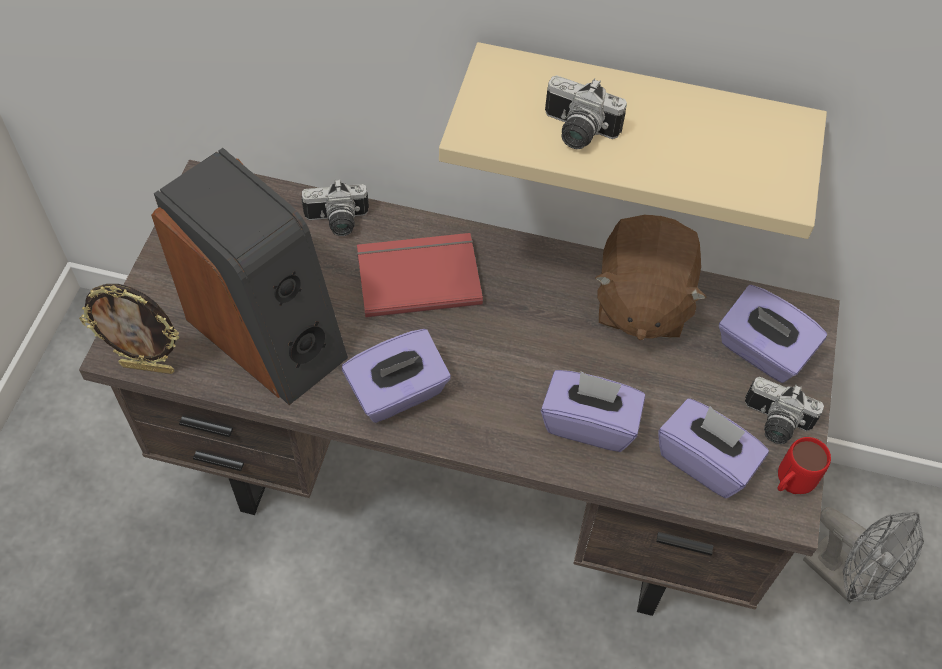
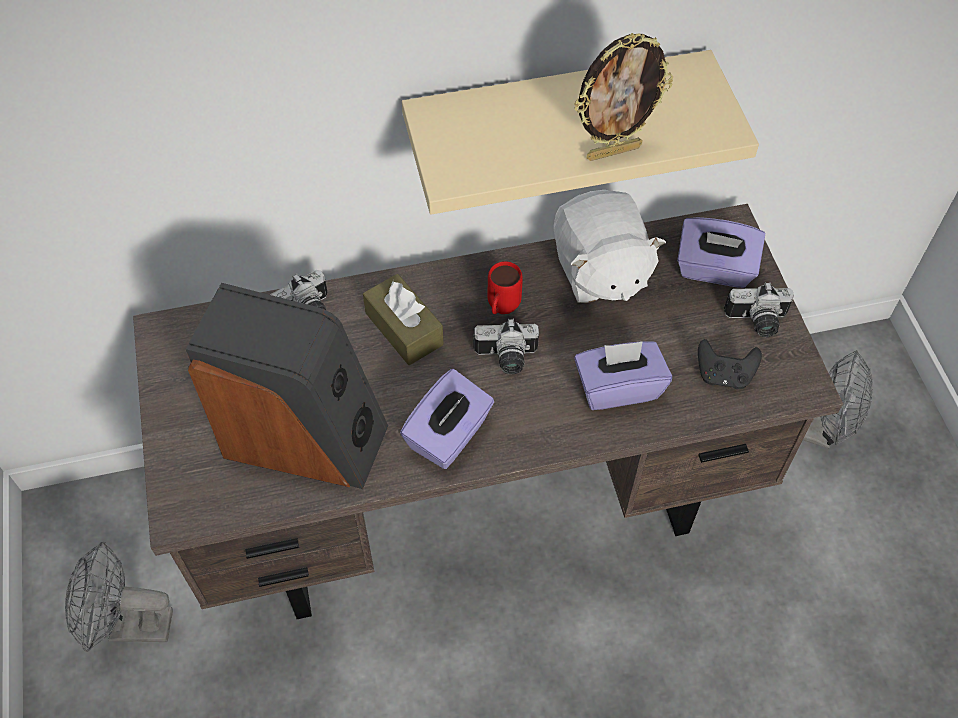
camera: 25 degrees left, 0 degrees up
(100, 447) = (130, 626): none -> grey fan
(148, 367) = (215, 515): picture frame -> picture frame (613, 151)
(417, 275) = (404, 329): red book -> brown tissue box
(576, 132) = (533, 144): camera -> camera (506, 359)
(641, 302) = (599, 271): brown plush toy -> white plush toy
(705, 461) = (723, 375): purple tissue box -> black game controller
(788, 486) = (795, 366): red mug -> red mug (501, 310)

